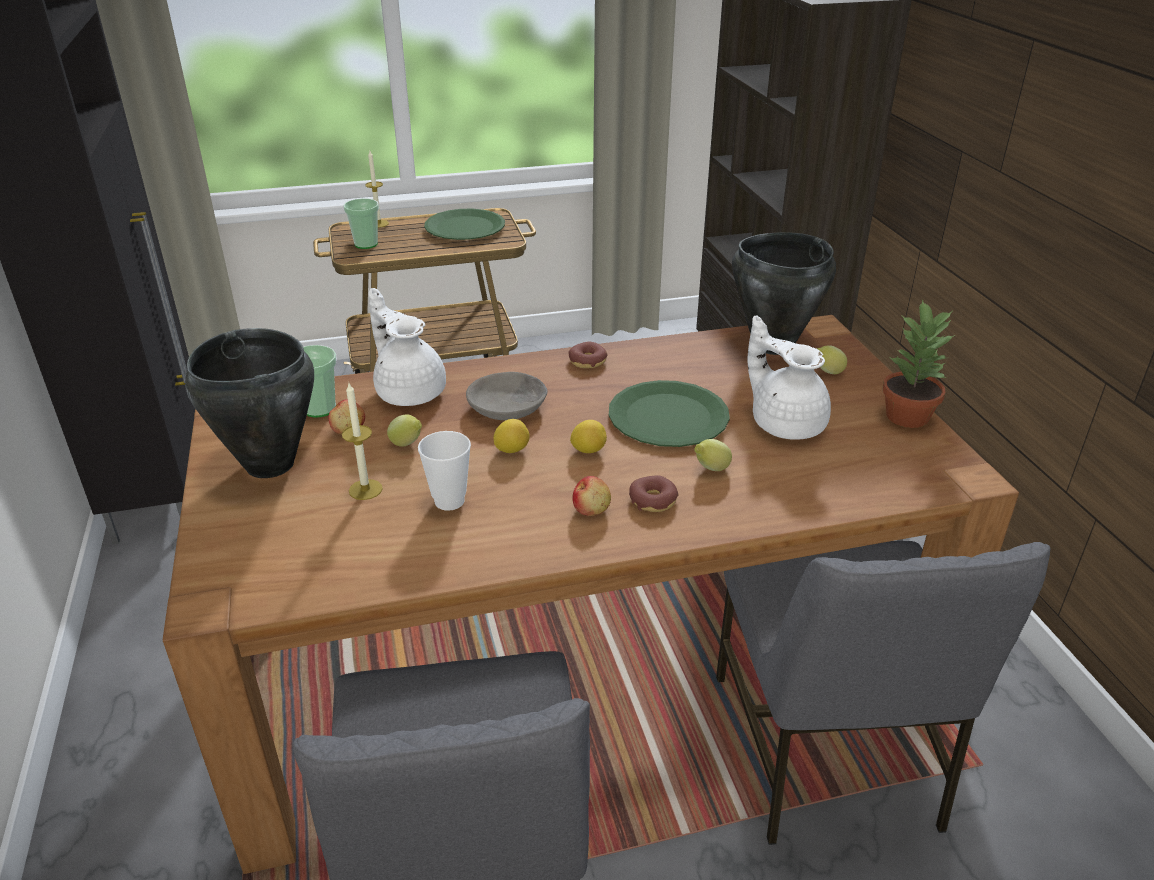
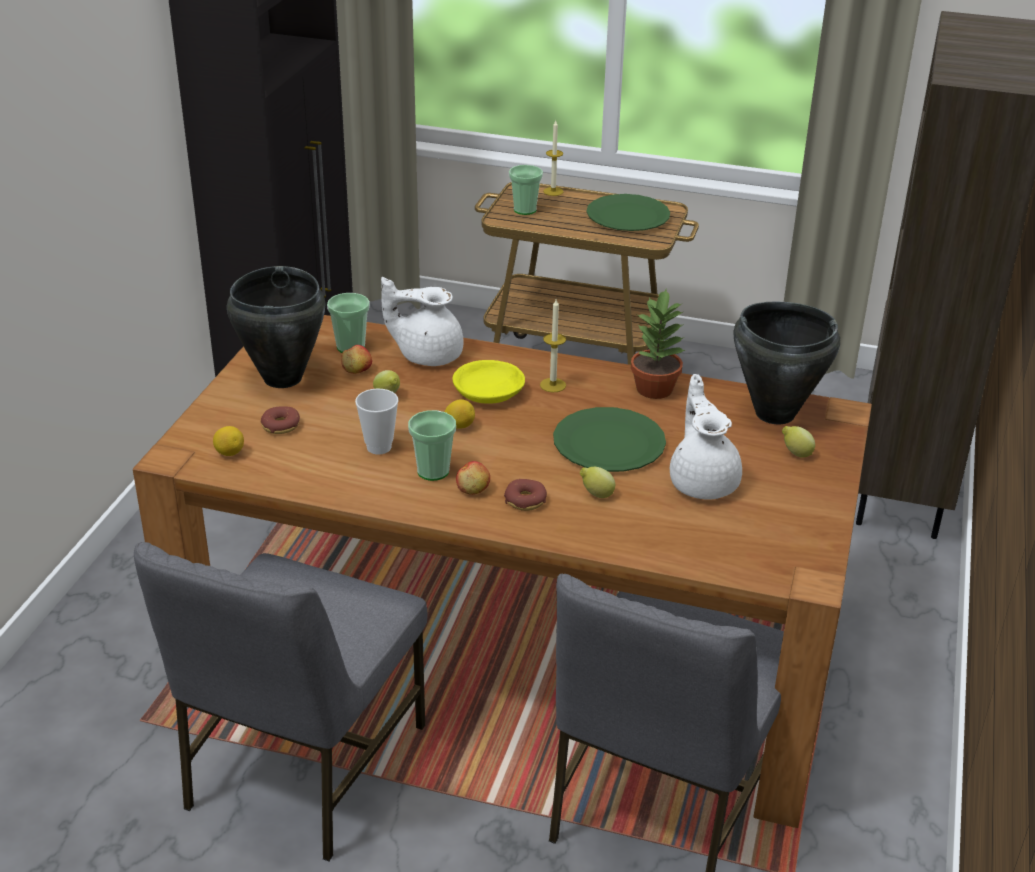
camera: 30 degrees right, 0 degrees up
(365, 489) = (330, 418): candle -> candle (553, 385)
(409, 391) = (427, 355): white teapot -> white teapot turned 75 degrees counterclockwise
(508, 407) = (489, 392): grey bowl -> yellow bowl
(531, 505) = (433, 471): none -> cup
(587, 361) = (593, 375): donut -> donut (280, 426)
(588, 450) = (516, 446): lemon -> lemon (229, 453)
(908, 416) = (823, 514): potted plant -> potted plant (655, 389)

